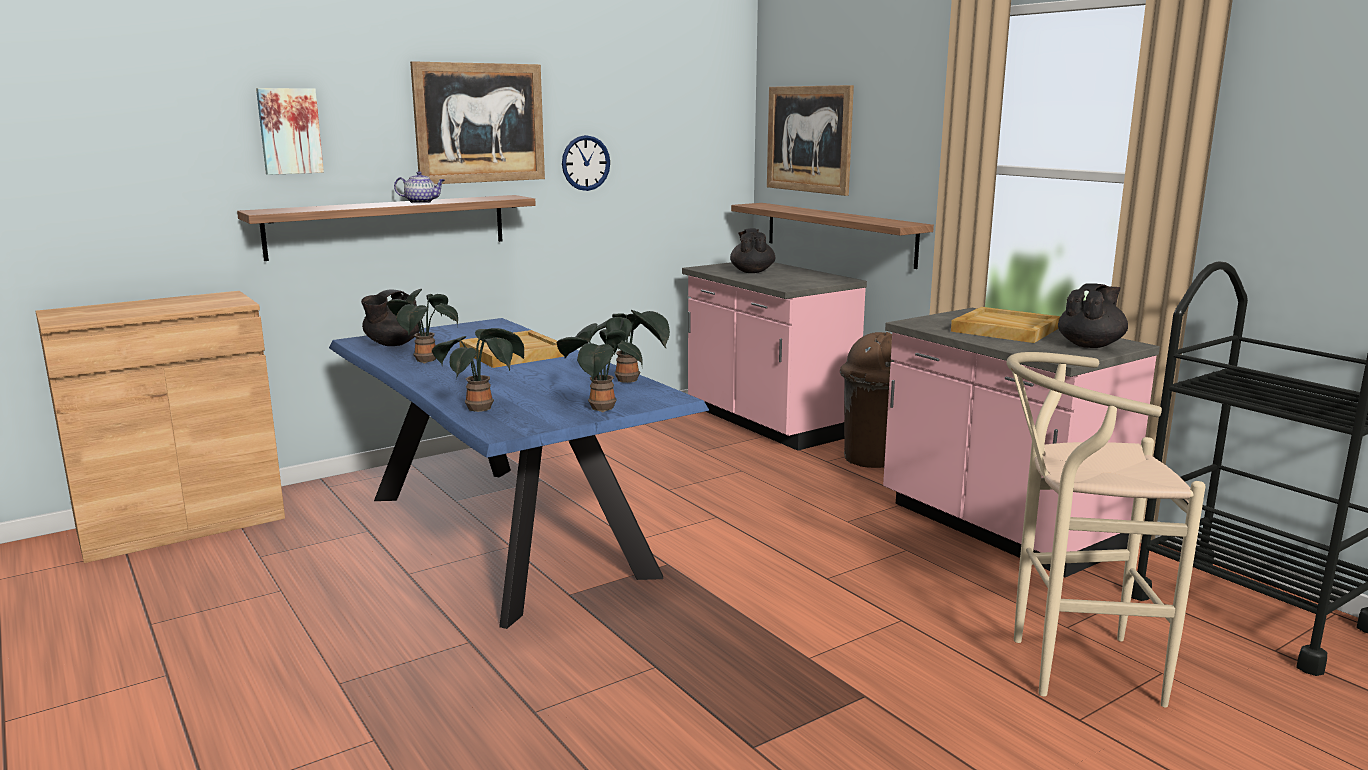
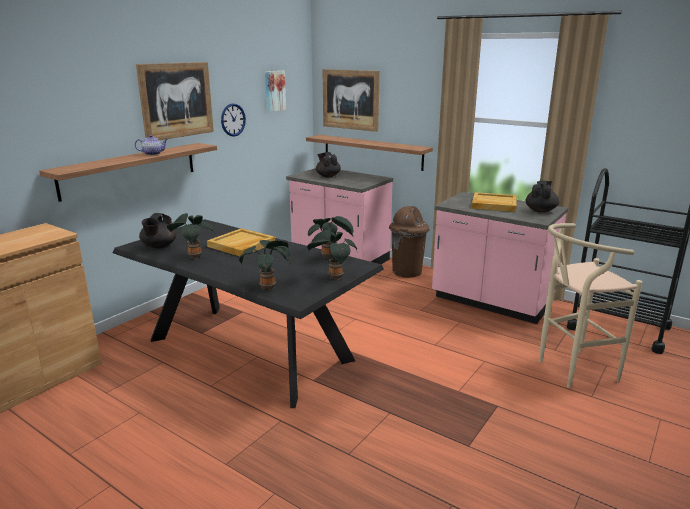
camera: 20 degrees left, 5 degrees up
(289, 131) = (67, 114): picture -> picture (274, 91)
(506, 535) = (249, 350): blue dining table -> black dining table

